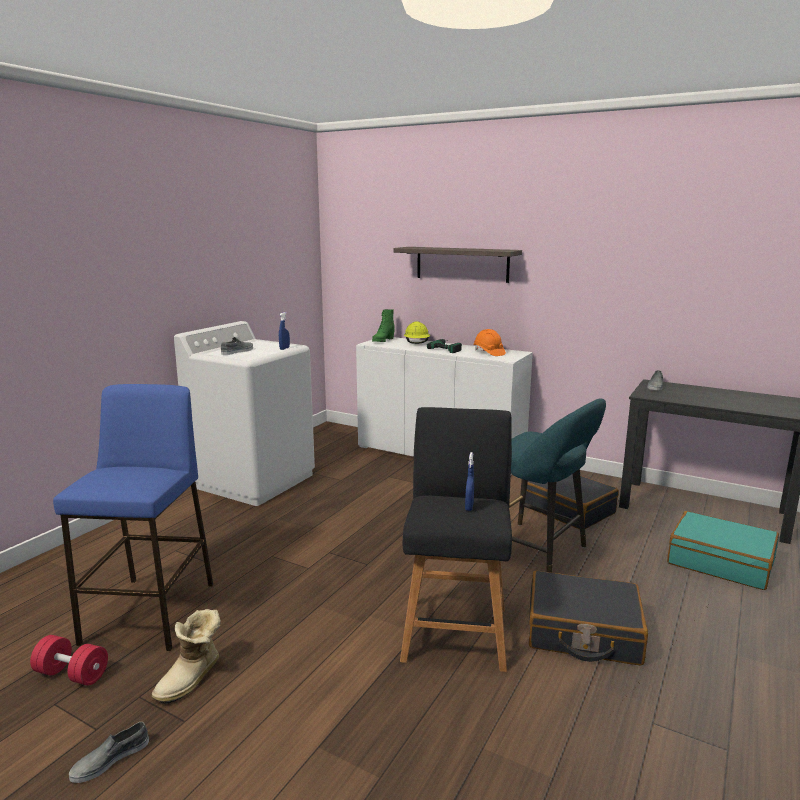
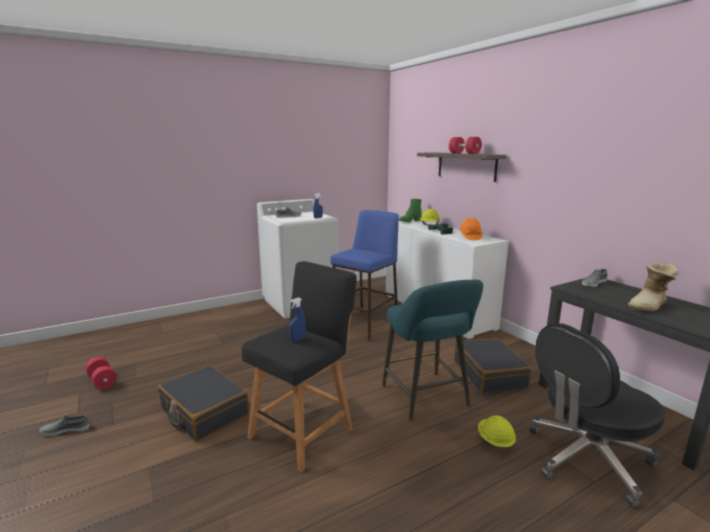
camera: 30 degrees right, 0 degrees up
(150, 612) = (167, 361): blue stool -> blue stool (365, 324)
(192, 679) = (141, 404): boot -> boot (650, 306)
(467, 249) = (464, 153): none -> red dumbbell
(583, 632) = (389, 468): black suitcase -> black suitcase (204, 412)
(641, 572) = (495, 441): none -> yellow hard hat
(720, 562) = (586, 459): turquoise suitcase -> black office chair

